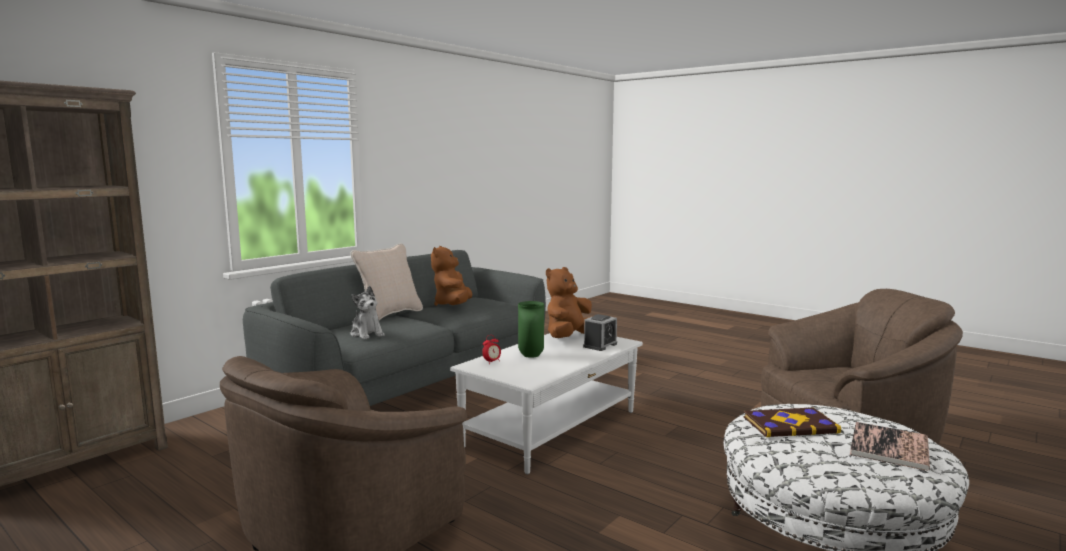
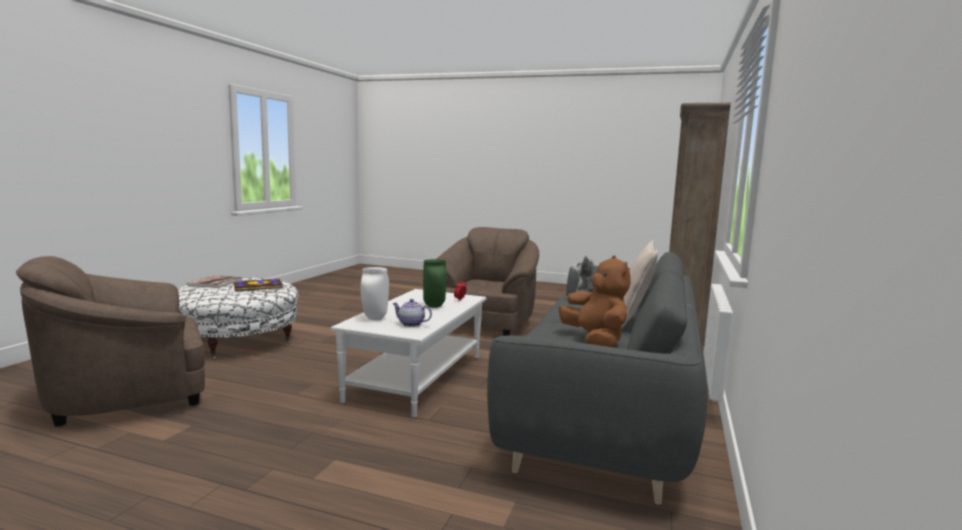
camera: 160 degrees right, 0 degrees up
(569, 338) = (411, 324): brown plush toy -> teapot
(600, 345) = (375, 319): alarm clock -> white vase

